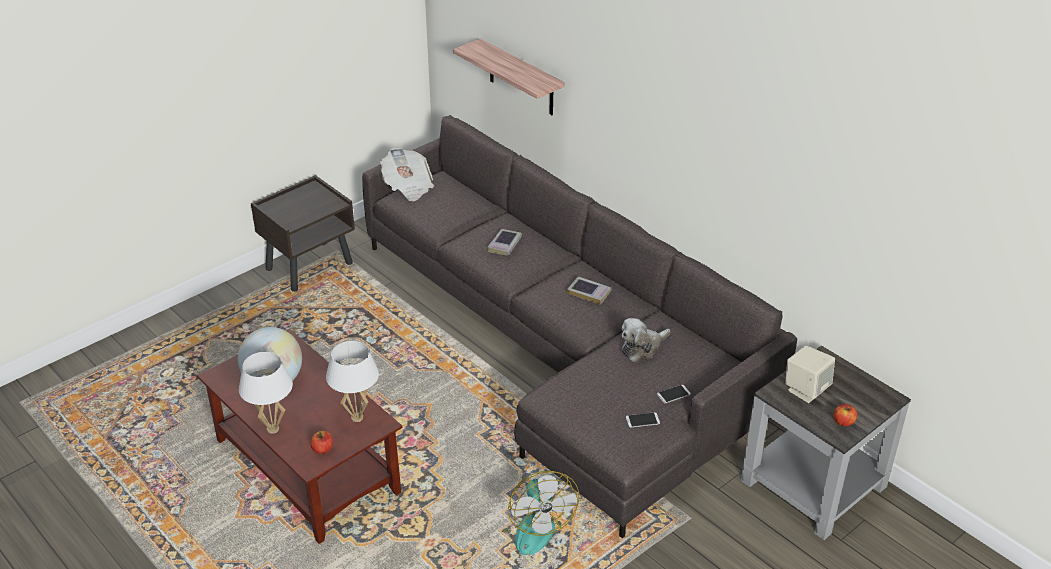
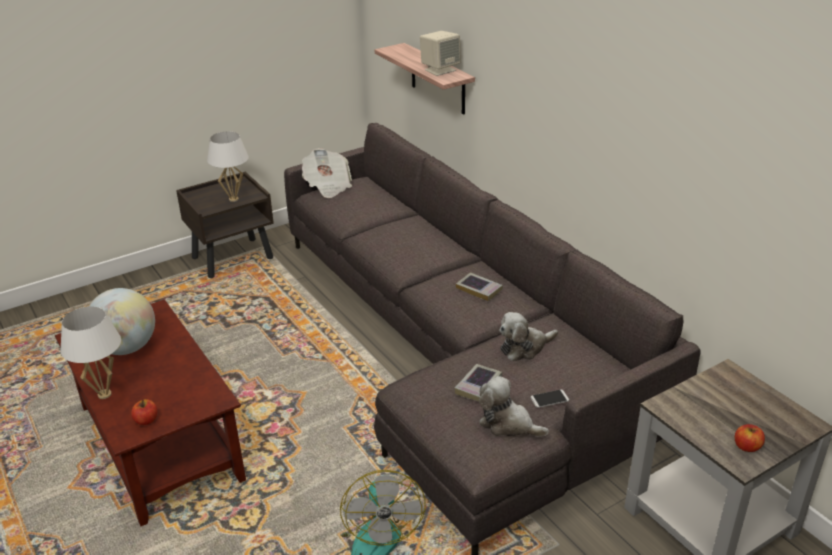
camera: 10 degrees right, 5 degrees down
(357, 417) = (196, 391): white table lamp -> white table lamp (234, 199)
(504, 245) = (405, 240): book -> book (478, 386)
(642, 420) = (508, 424): phone -> plush toy
(806, 390) = (704, 405): beige speaker -> beige speaker (440, 70)

